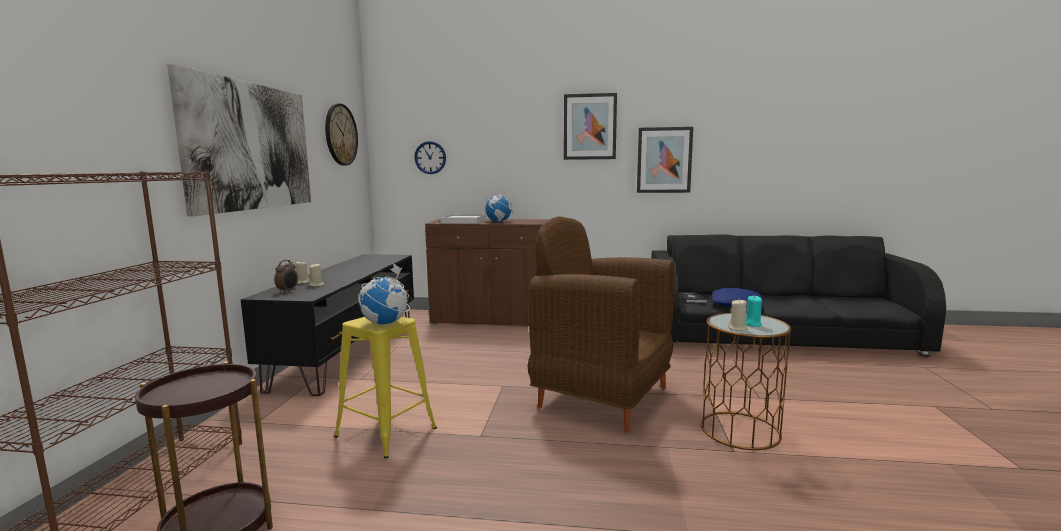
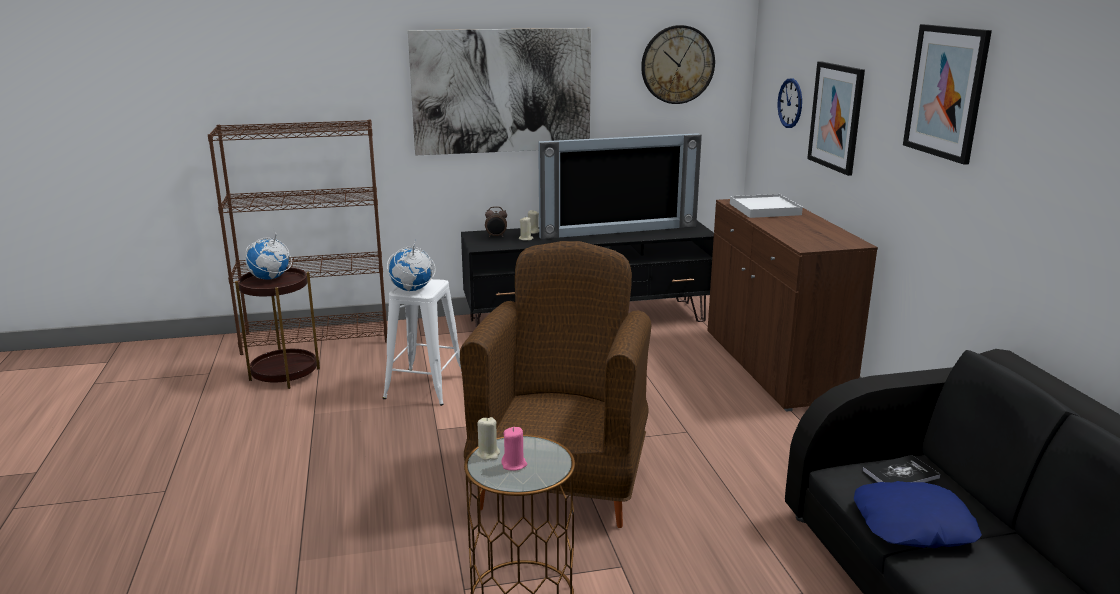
camera: 70 degrees right, 10 degrees up
(351, 267) = (617, 230): none -> television
(386, 432) = (425, 387): yellow stool -> white stool
(499, 221) = (785, 224): globe -> globe (270, 278)
(664, 160) = (1038, 190): picture -> picture (836, 117)
(752, 324) = (514, 464): turquoise candle -> pink candle

